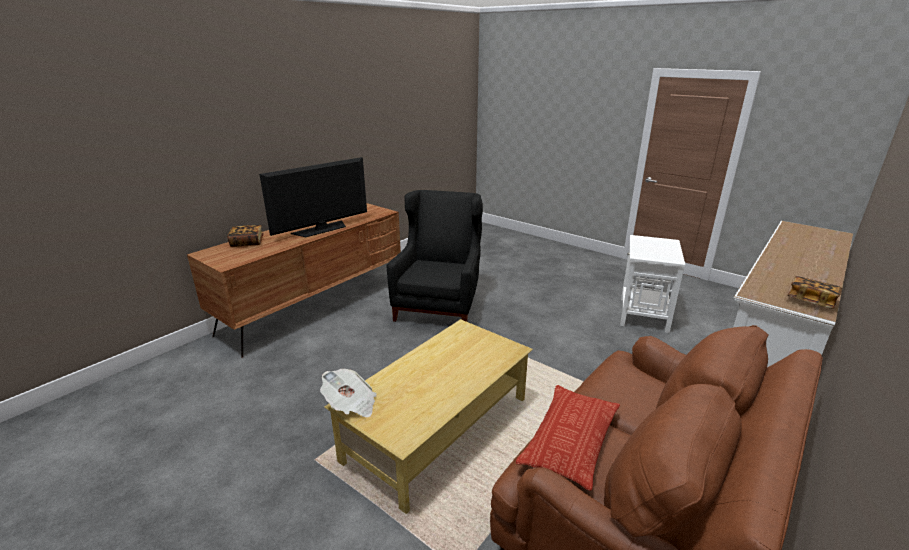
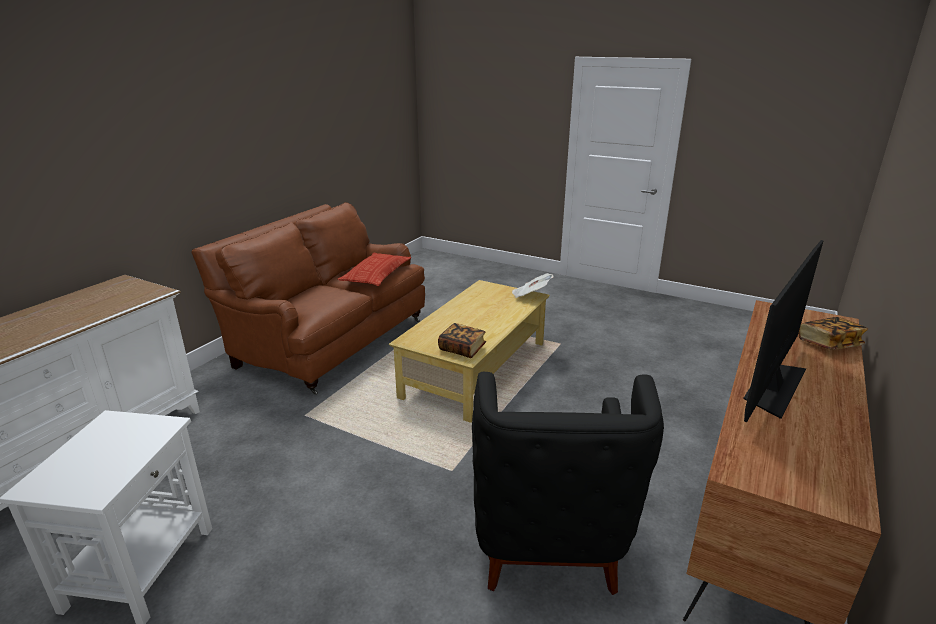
camera: 170 degrees right, 0 degrees up
(810, 301) = (107, 289): book -> book (462, 349)

